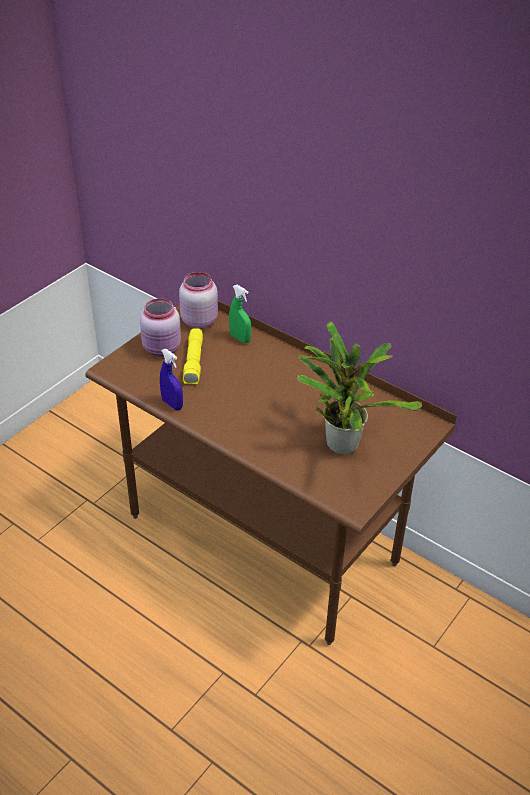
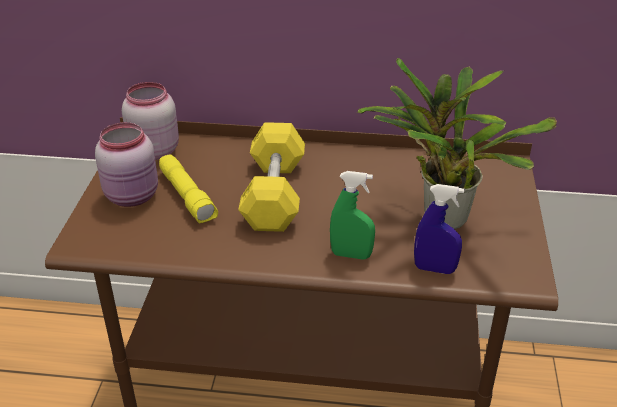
camera: 30 degrees left, 5 degrees down
(172, 404) = (201, 254): blue spray bottle -> blue spray bottle (434, 269)
(240, 338) = (221, 152): green spray bottle -> green spray bottle (351, 255)
(248, 382) = (274, 194): none -> yellow dumbbell

